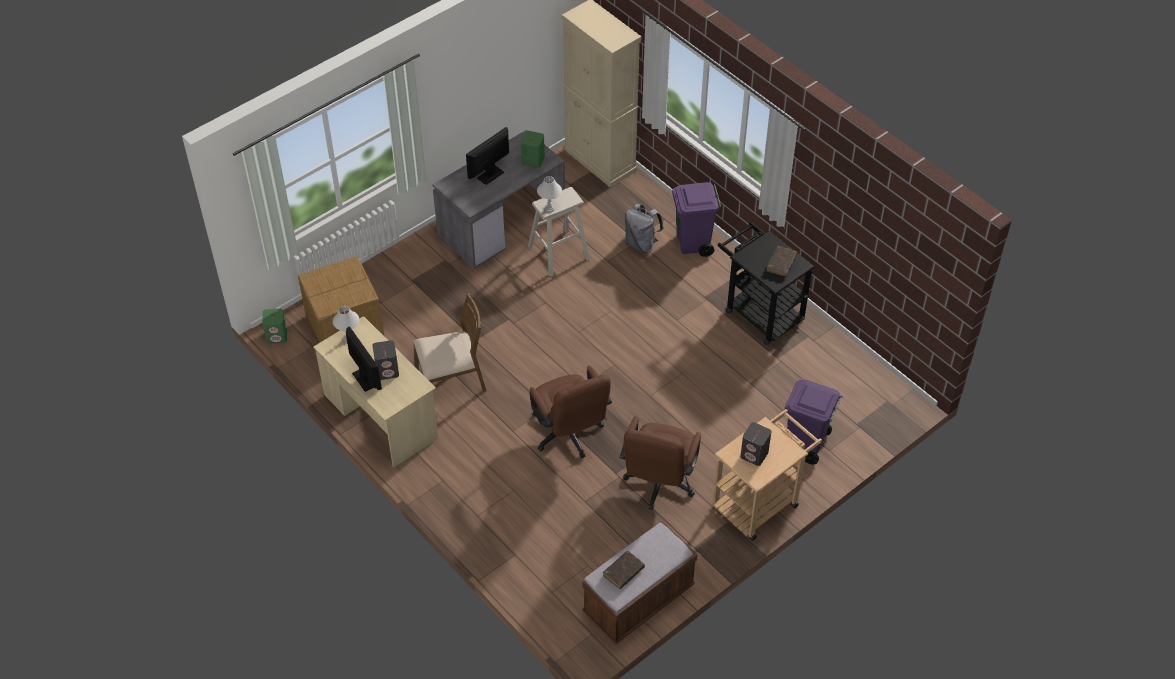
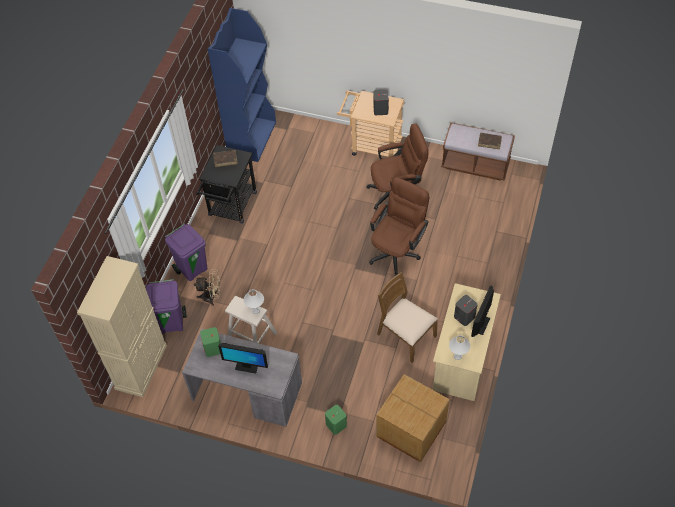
camera: 120 degrees left, 5 degrees up
(277, 336) = (451, 468): green speaker -> green speaker (336, 425)
(641, 244) = (211, 297): grey backpack -> beige fan
(806, 444) = (317, 143): purple trash can -> purple trash can (171, 322)
(865, 381) = (252, 138): none -> blue bookcase

